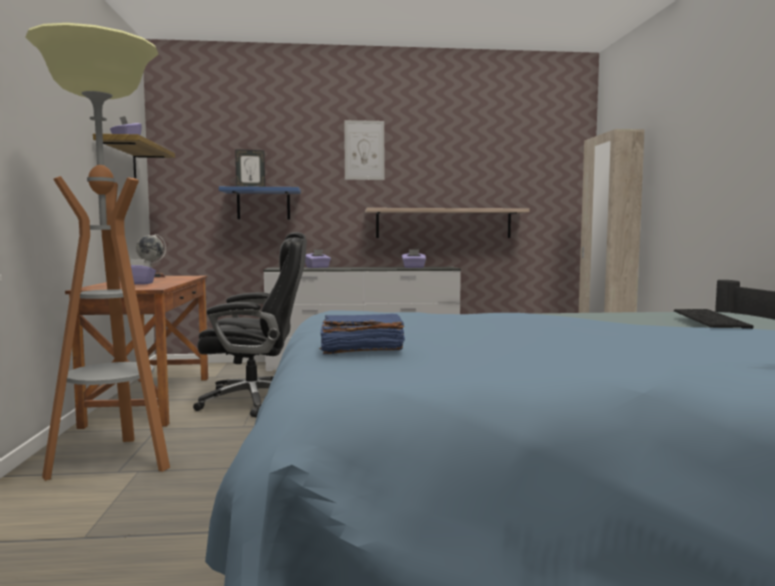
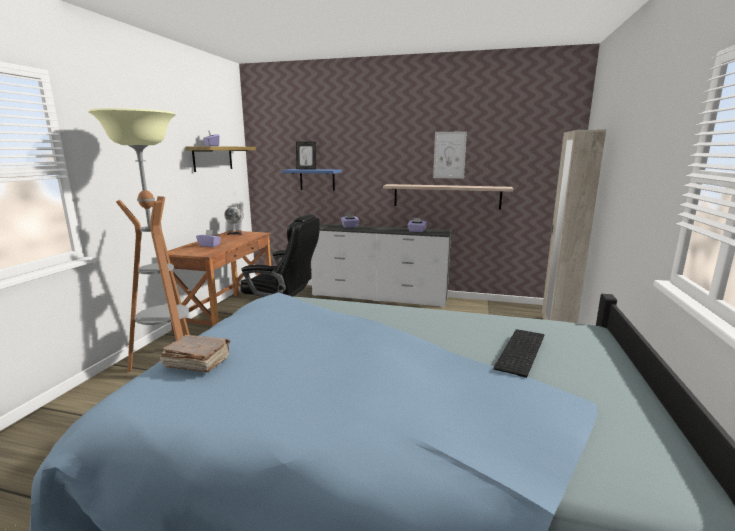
camera: 20 degrees right, 10 degrees up
(360, 349) = (197, 363): blue book -> brown book
(364, 150) = (387, 139): picture -> picture (449, 155)

